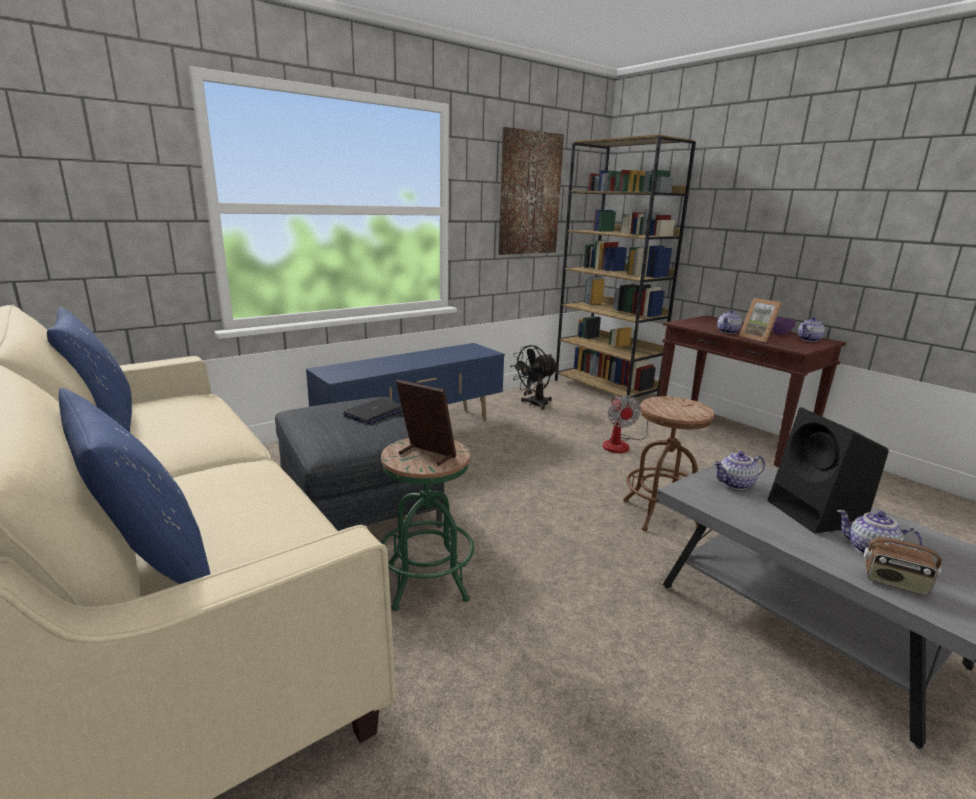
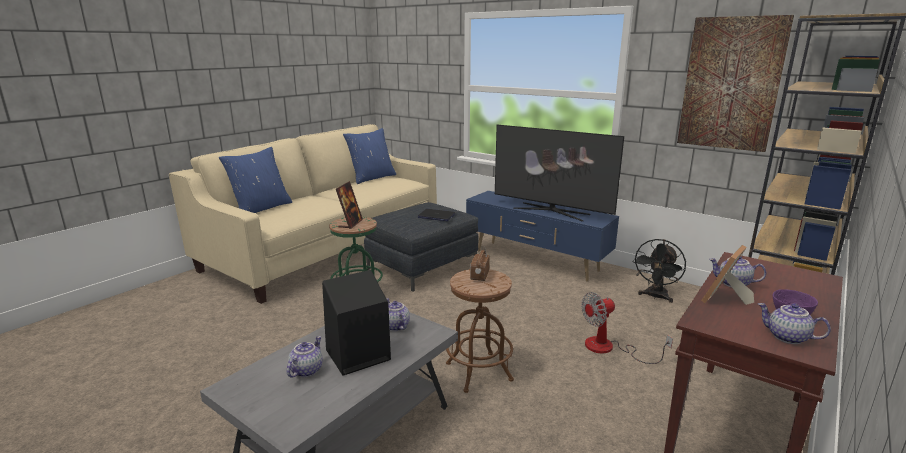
camera: 75 degrees right, 0 degrees up
(433, 359) = (551, 211): none -> television
(534, 404) = (655, 297): black fan -> black fan turned 90 degrees counterclockwise
(895, 582) = (267, 372): radio -> radio (479, 276)

